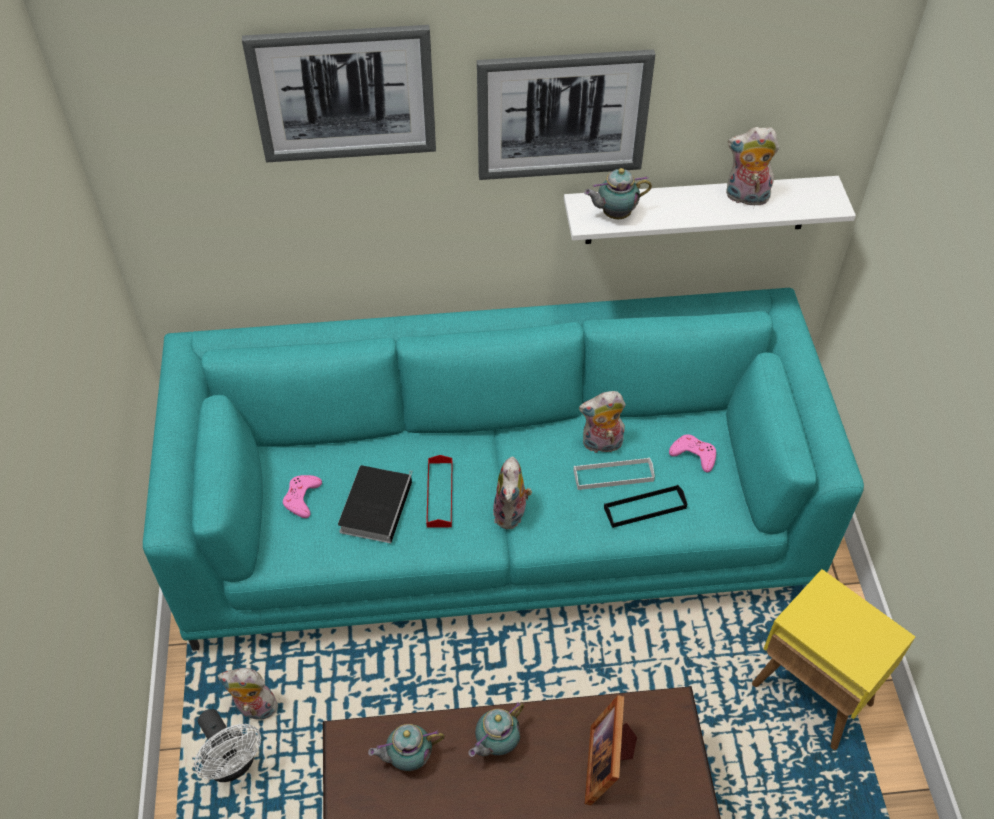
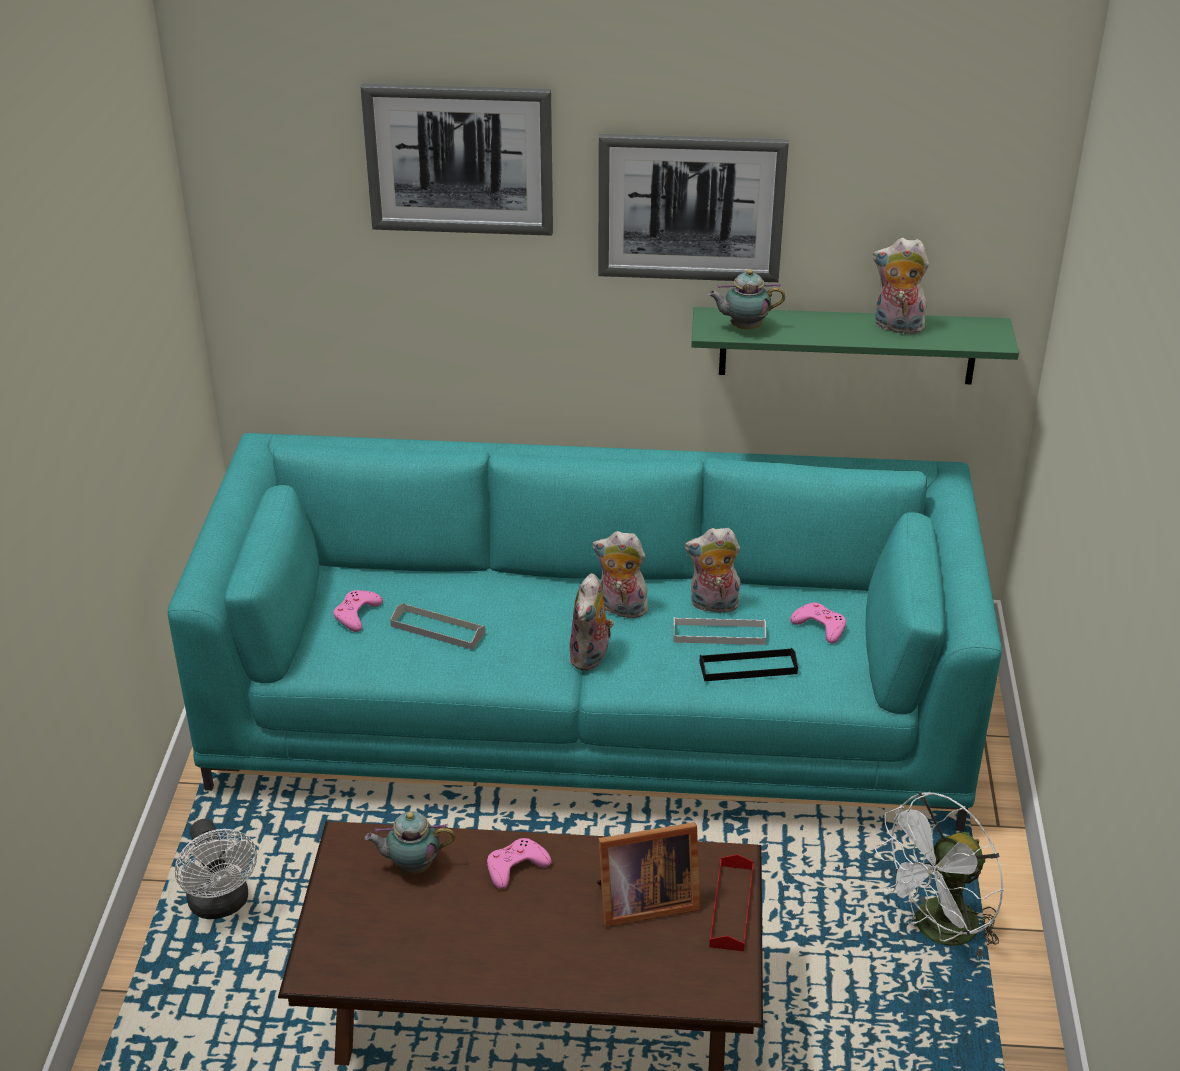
camera: 10 degrees right, 15 degrees down
(254, 709) = (260, 856): plush toy -> plush toy (621, 609)
(376, 505) = (438, 629): book -> grey tray
(439, 494) = (512, 628): red tray -> red tray (731, 907)
(496, 744) = (515, 867): teapot -> pink game controller
(608, 763) = (642, 902): picture frame -> picture frame turned 120 degrees counterclockwise
(697, 210) = (847, 345): white shelf -> green shelf
(813, 694) = (937, 932): yellow side table -> white fan

